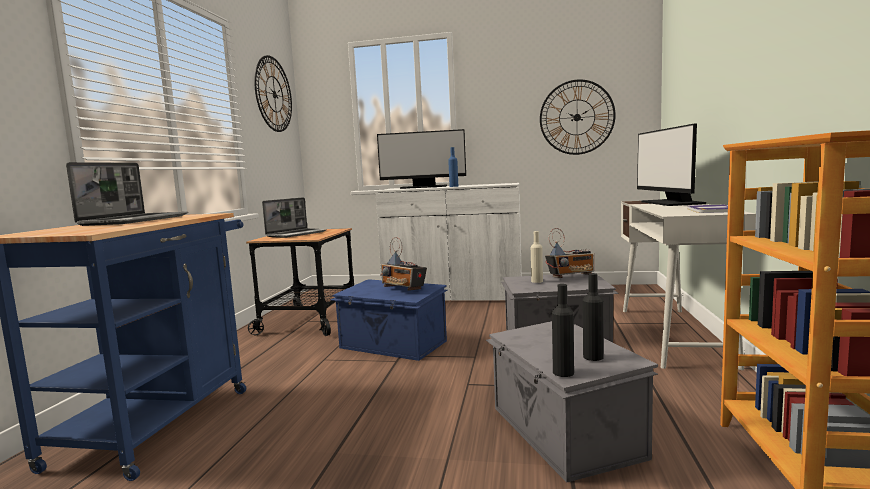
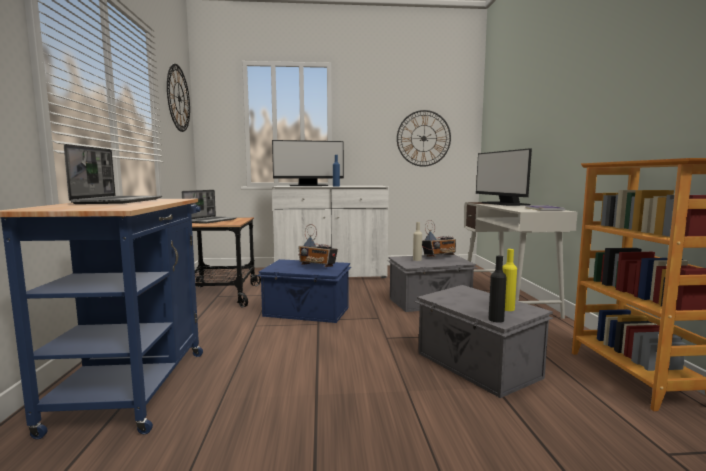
camera: 15 degrees left, 0 degrees up
(593, 357) = (507, 308): black bottle -> yellow bottle

